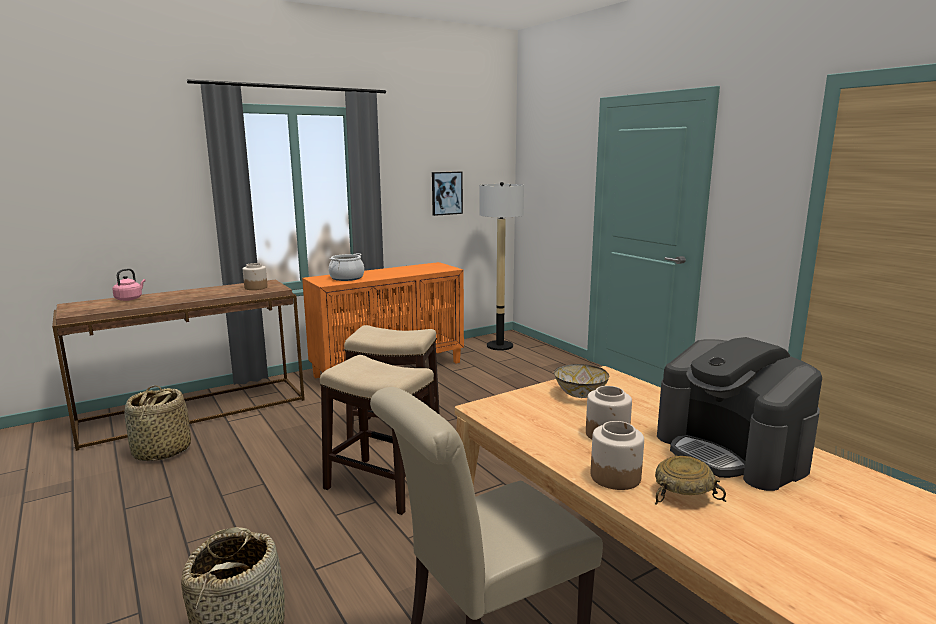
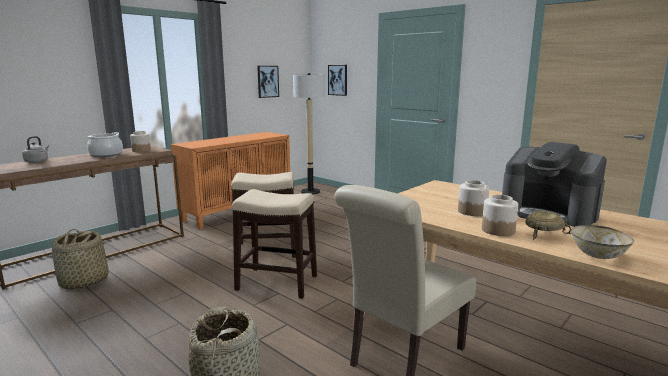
camera: 15 degrees left, 0 degrees up
(130, 299) = (37, 161): pink kettle -> grey kettle
(347, 278) = (207, 142): cooking pot -> cooking pot (106, 154)
(546, 191) = (338, 80): none -> picture
(580, 394) = (435, 194): bowl -> bowl (598, 255)

